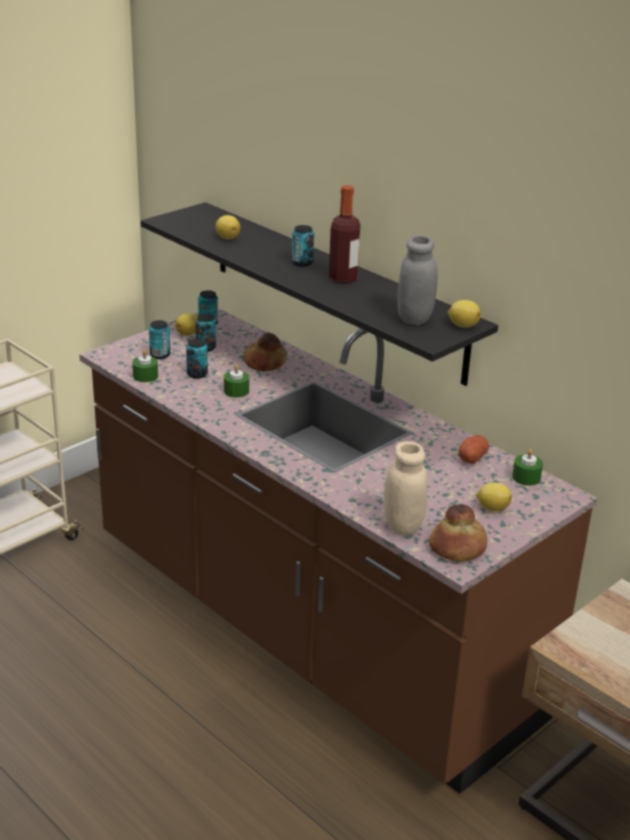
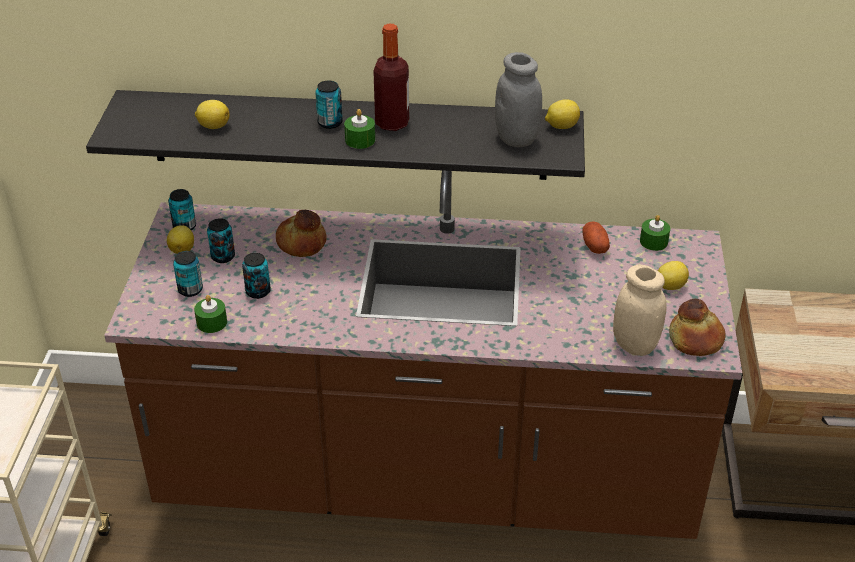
camera: 40 degrees left, 10 degrees up
(236, 391) = (320, 290): green candle -> green candle (360, 140)

